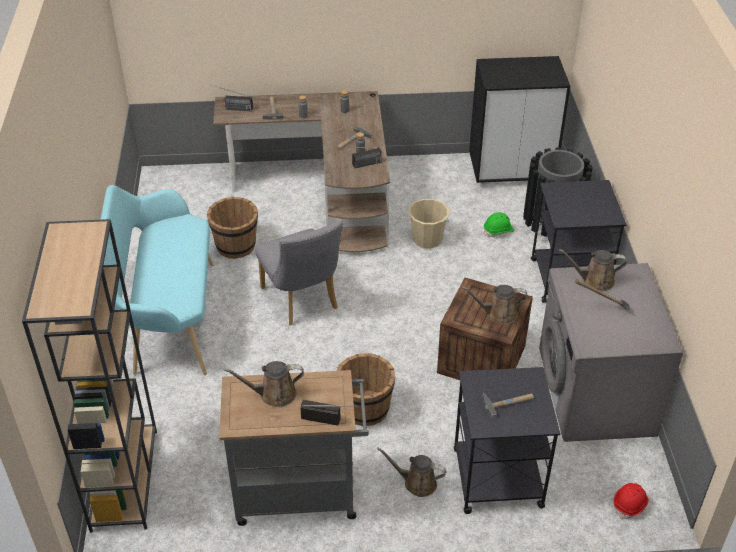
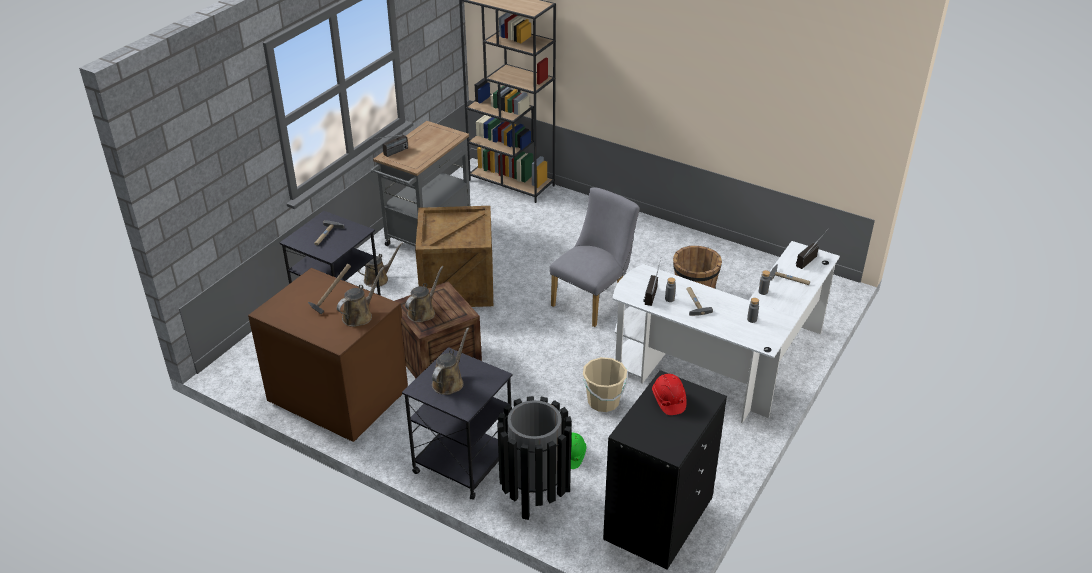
camera: 125 degrees right, 5 degrees down
(167, 319) = (636, 236): turquoise bench -> none
(274, 394) = (433, 144): brown watering can -> brown watering can (449, 381)
(302, 302) = (593, 300): grey chair -> grey chair turned 120 degrees clockwise
(325, 195) = (725, 369): brown desk -> white desk
(365, 409) = (458, 284): brown bucket -> crate
(593, 396) = (338, 395): grey washing machine -> brown washing machine
(630, 504) = (247, 356): red hard hat -> red hard hat (668, 400)

